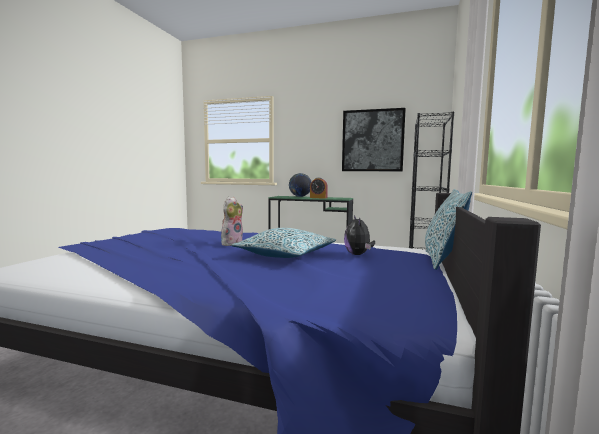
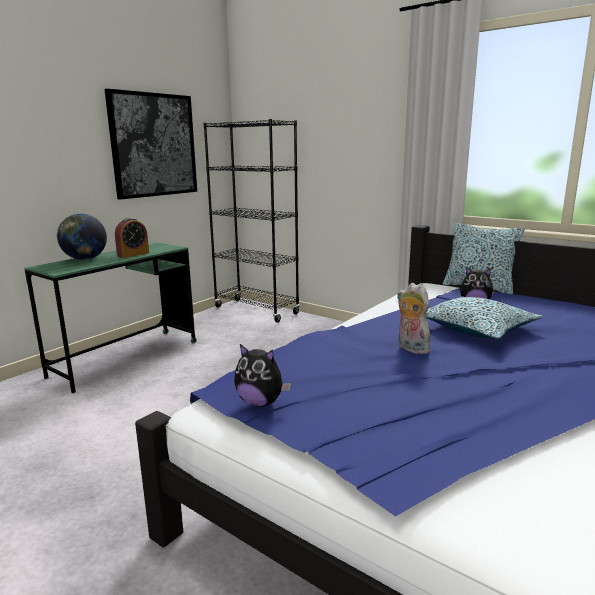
camera: 70 degrees left, 10 degrees up
(158, 231) = (260, 402): none -> plush toy

